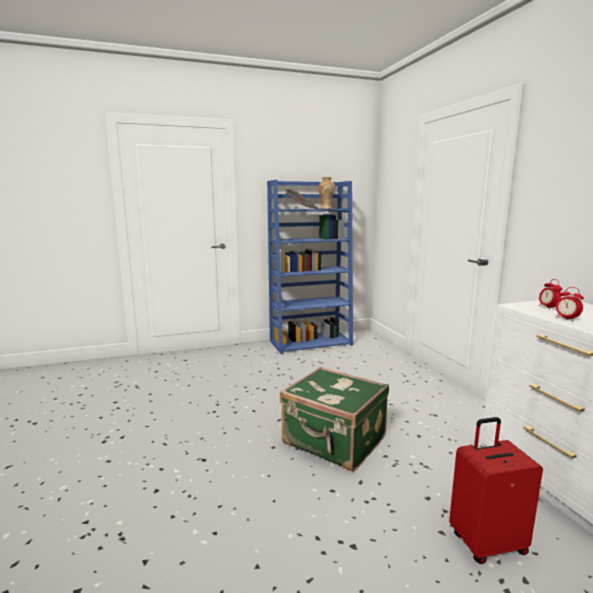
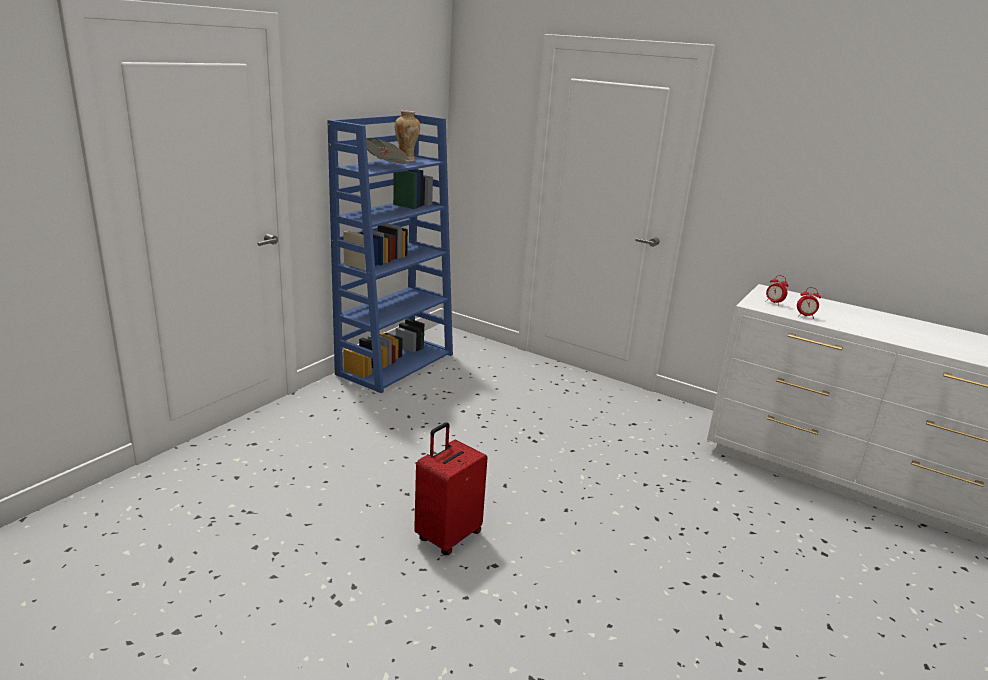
camera: 40 degrees left, 10 degrees up
(334, 441) = (588, 488): green suitcase -> none
(486, 542) = (782, 525): red suitcase -> red suitcase (447, 536)

